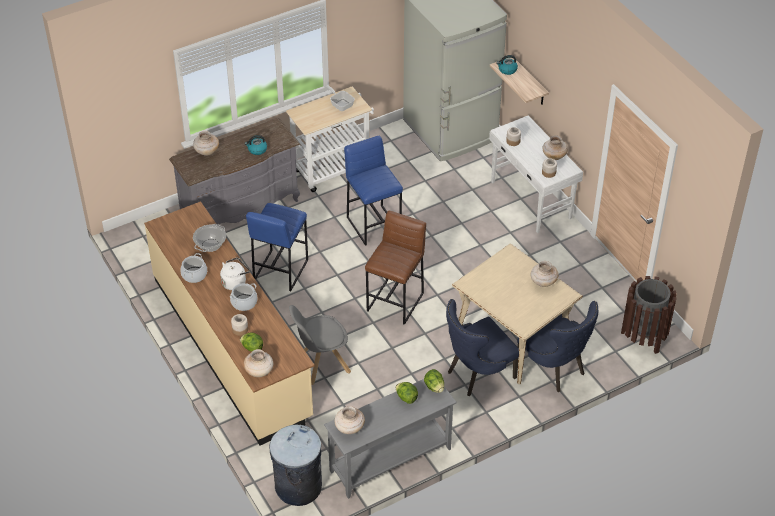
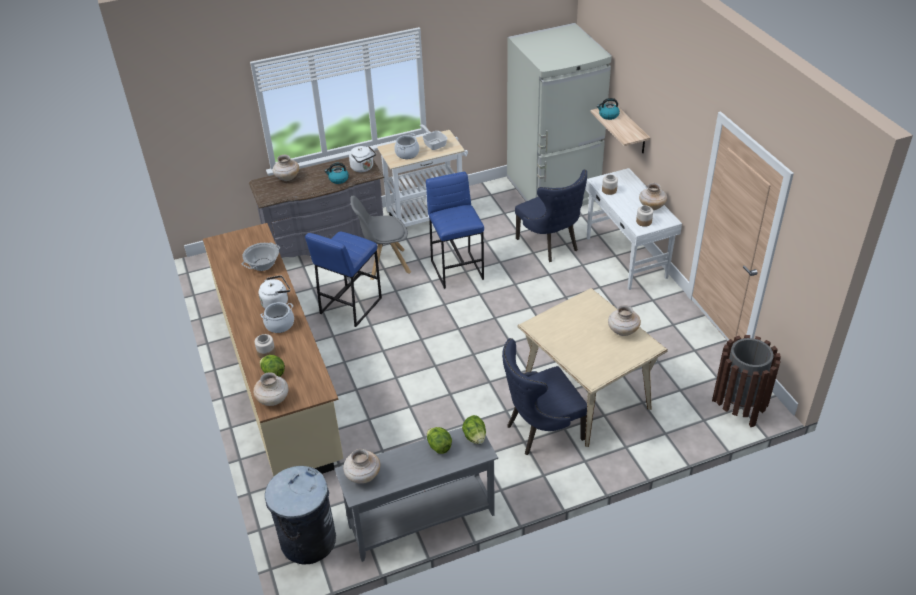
camera: 10 degrees right, 5 degrees down
(194, 275) = (236, 292): cooking pot -> cooking pot (407, 153)
(278, 135) = (363, 168): none -> white kettle
(321, 364) = (369, 405): grey chair -> grey chair (384, 265)
(395, 301) = (464, 346): brown stool -> none
(554, 368) = (630, 433): blue chair -> blue chair (550, 244)

